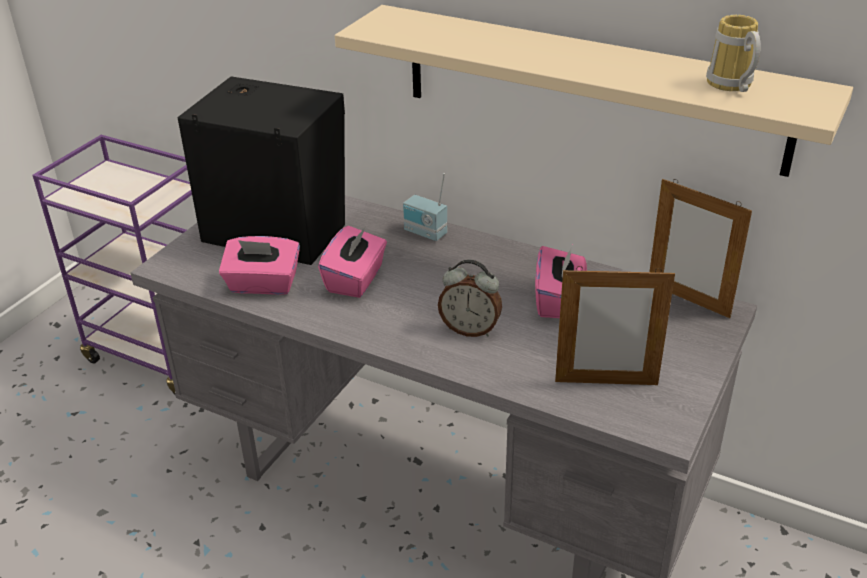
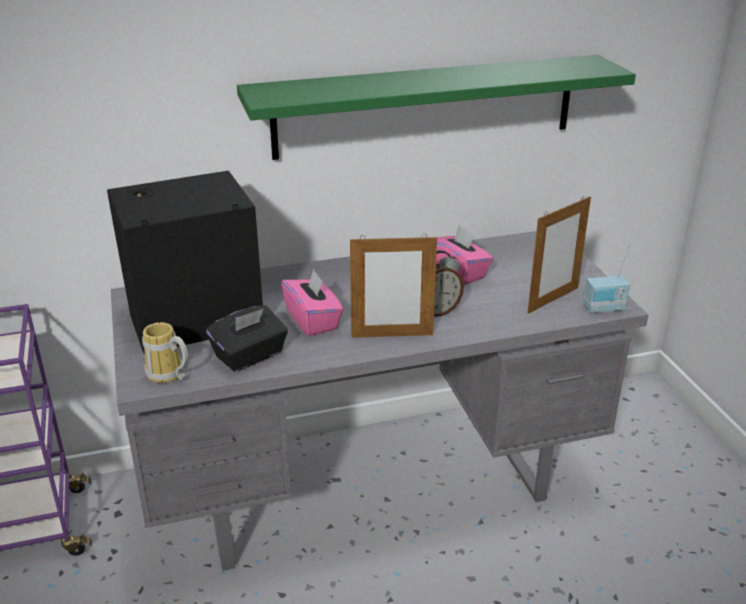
camera: 45 degrees left, 5 degrees down
(263, 285) = (250, 356): pink tissue box -> black tissue box
(424, 233) = (311, 273): radio -> radio (604, 309)
(590, 88) = (425, 106): beige shelf -> green shelf
(688, 300) = (521, 240): picture frame -> picture frame (392, 335)
(729, 86) = (548, 69): mug -> mug (167, 376)

